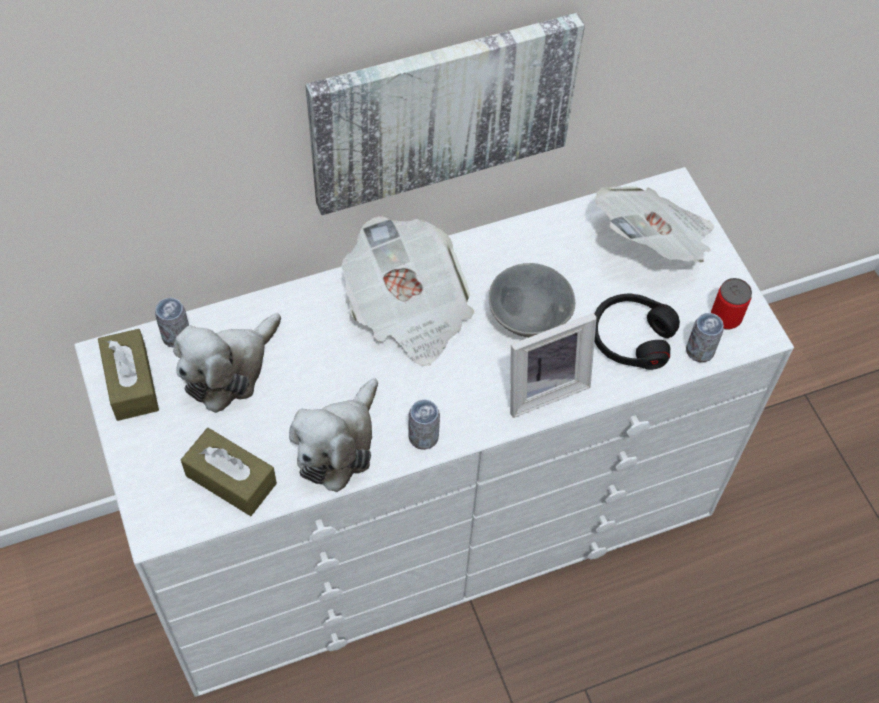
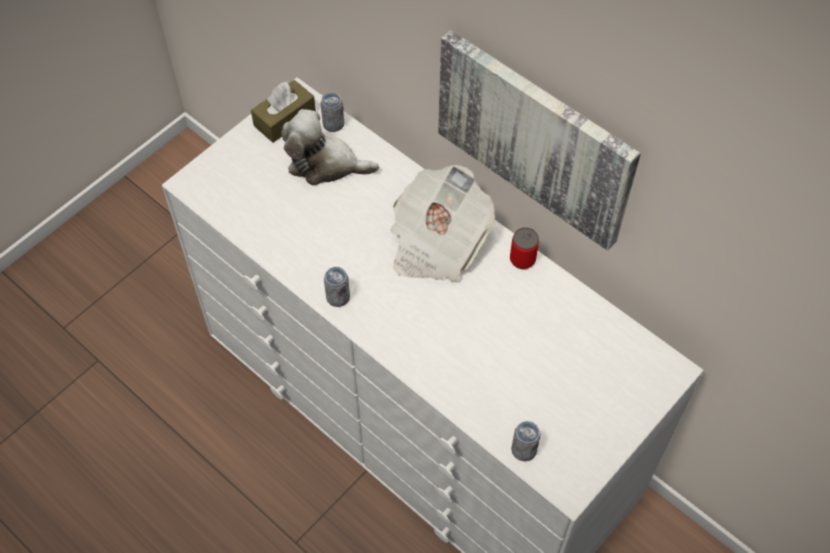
camera: 65 degrees right, 0 degrees up
(231, 479) = (245, 204): brown tissue box -> none
(338, 445) = (303, 250): plush toy -> none
(529, 318) = (479, 319): grey bowl -> none
(543, 387) = (423, 354): picture frame -> none
(631, 338) = (505, 396): black headphones -> none
(654, 242) = (608, 376): newspaper -> none
(725, 317) = (569, 457): can -> can (522, 259)

